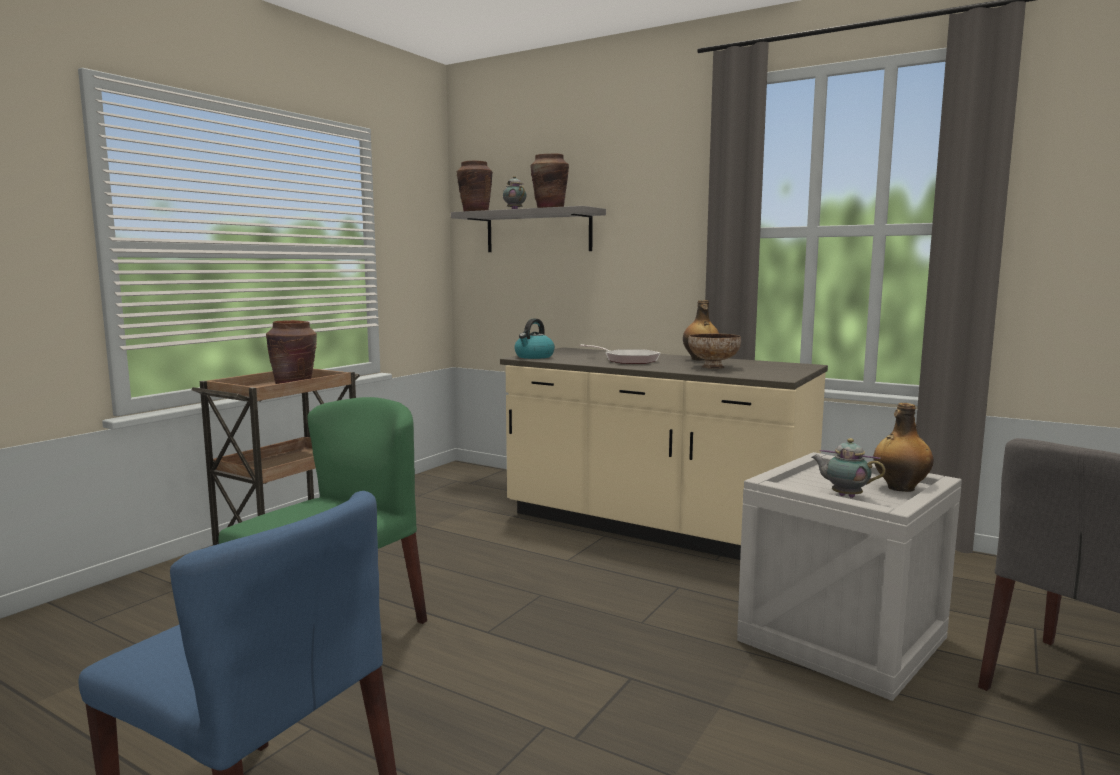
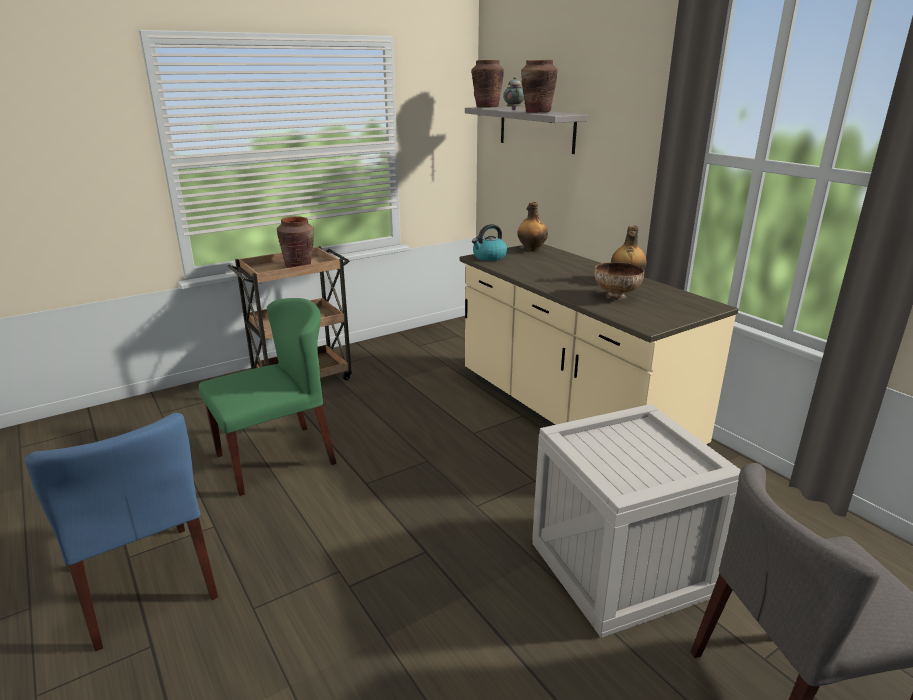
camera: 25 degrees right, 15 degrees up
(627, 360) = (557, 274): frying pan -> none
(844, 496) = (611, 464): teapot -> none
(900, 488) = (677, 467): bottle -> bottle (531, 249)

